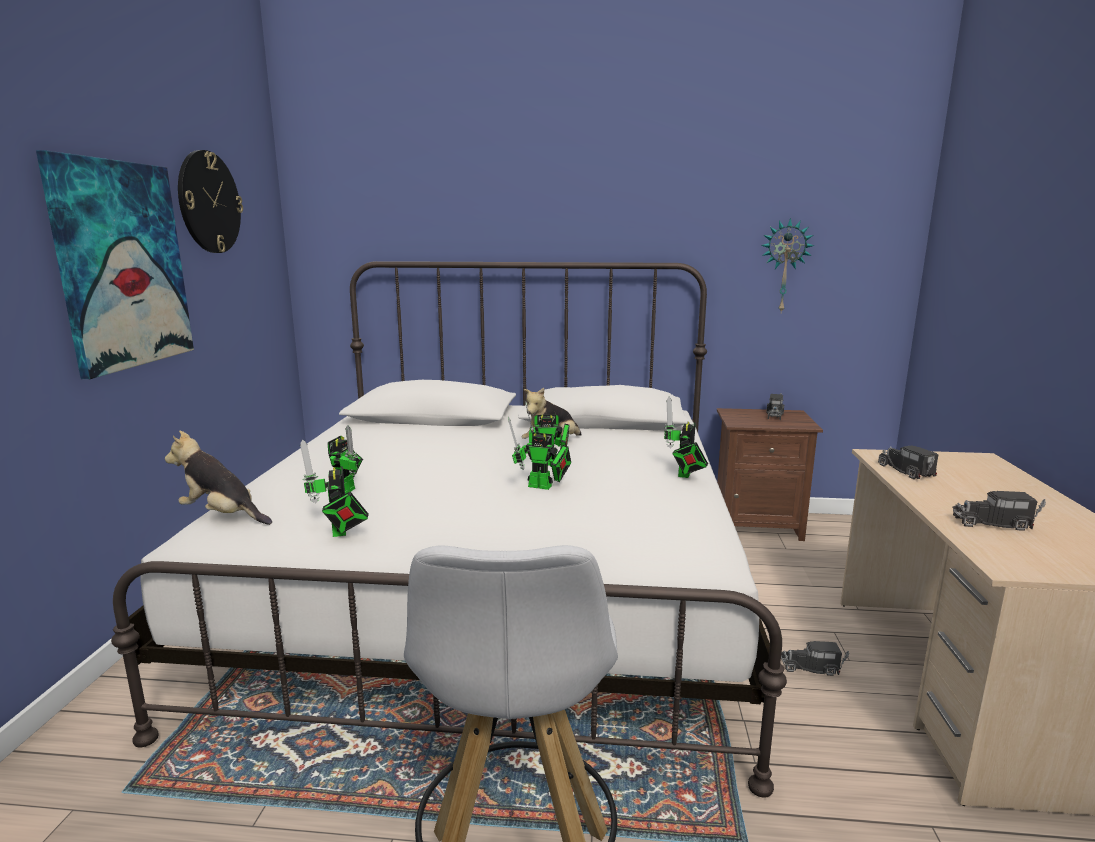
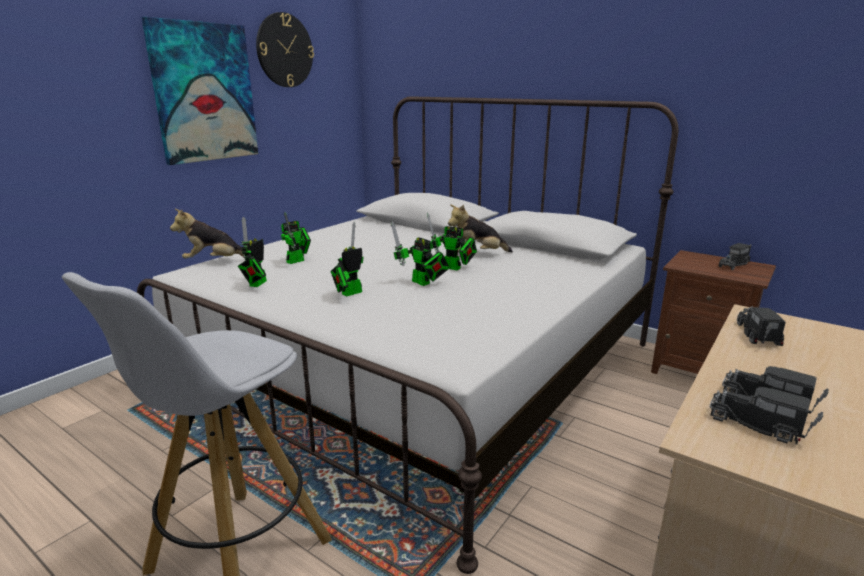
camera: 30 degrees right, 5 degrees up
(222, 516) = (215, 262): plush toy -> plush toy turned 60 degrees counterclockwise
(684, 475) = (548, 297): toy robot -> toy robot (349, 293)
(784, 266) = (772, 108): wall clock -> none
(812, 667) = (618, 500): toy truck -> toy truck (759, 426)

